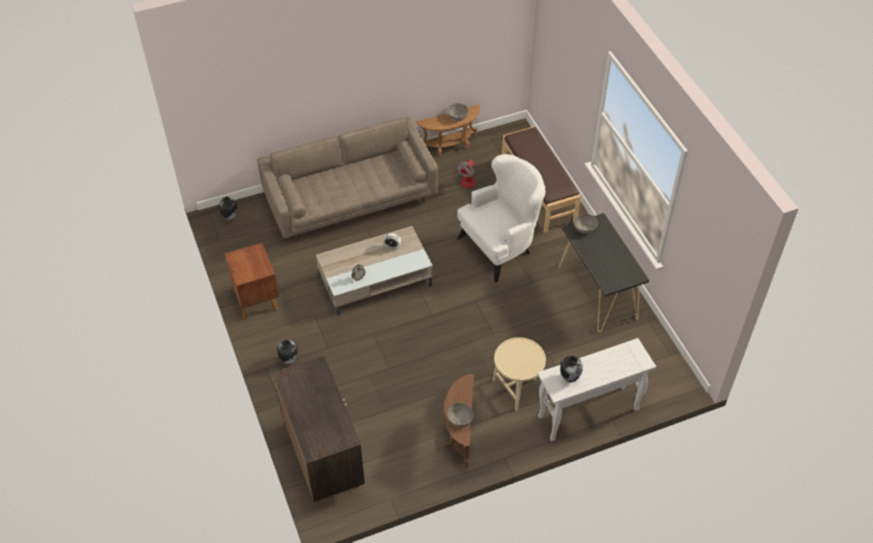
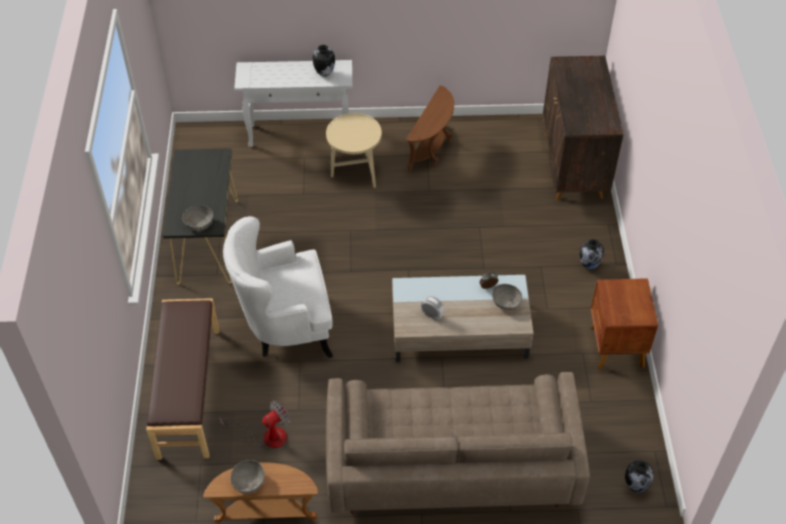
camera: 160 degrees left, 0 degrees up
(459, 419) = (438, 106): grey bowl -> grey bowl (506, 302)

